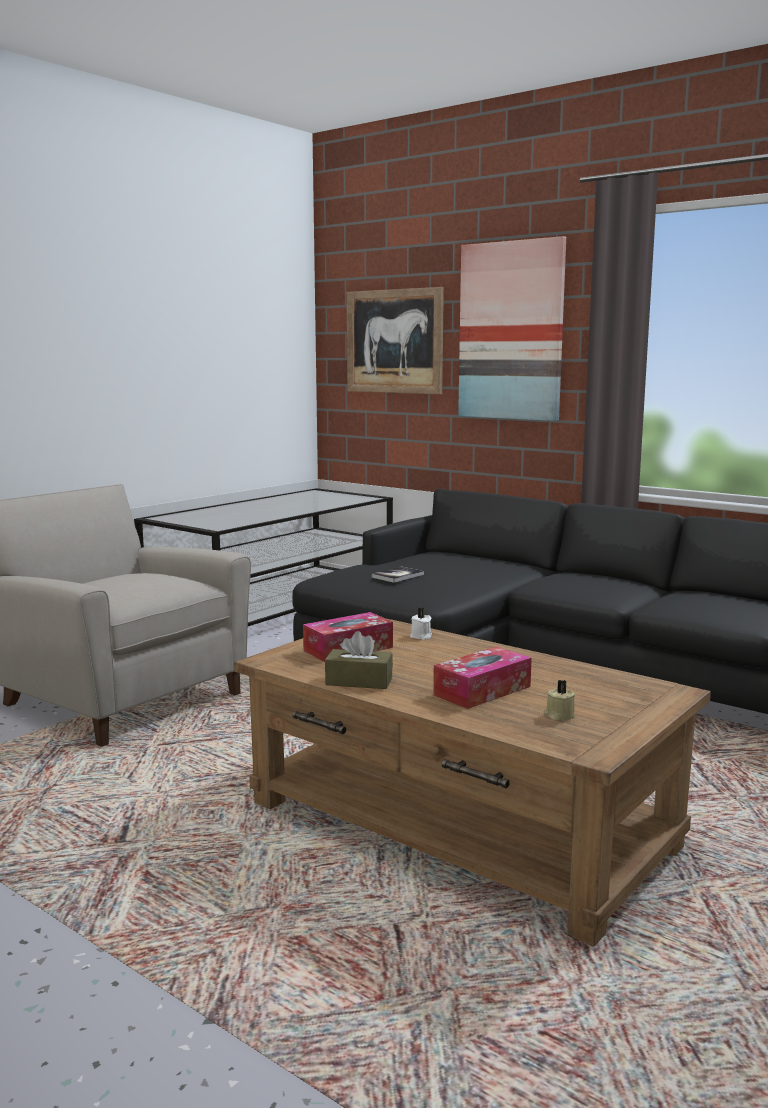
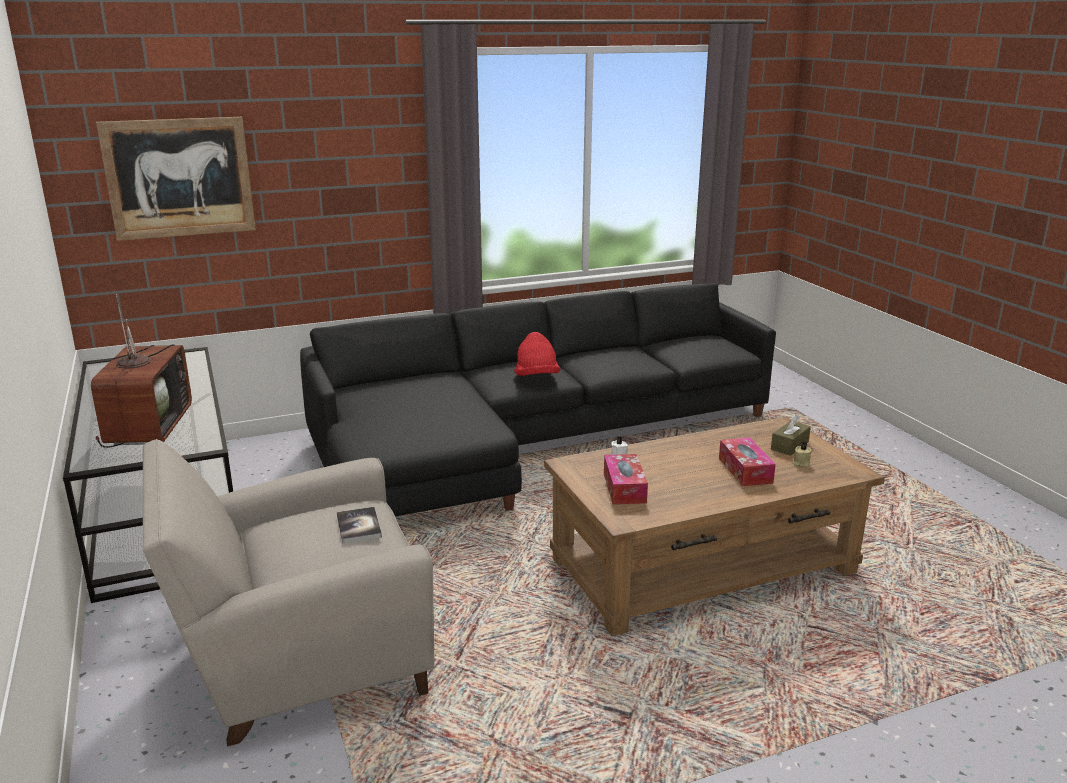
camera: 60 degrees left, 10 degrees up
(231, 515) = (147, 427): none -> television
(359, 681) = (698, 502): brown tissue box -> brown tissue box (789, 446)
(397, 576) = (418, 422): book -> book (359, 526)
(511, 331) = (331, 160): picture -> none
(587, 588) = (536, 377): none -> red hat

